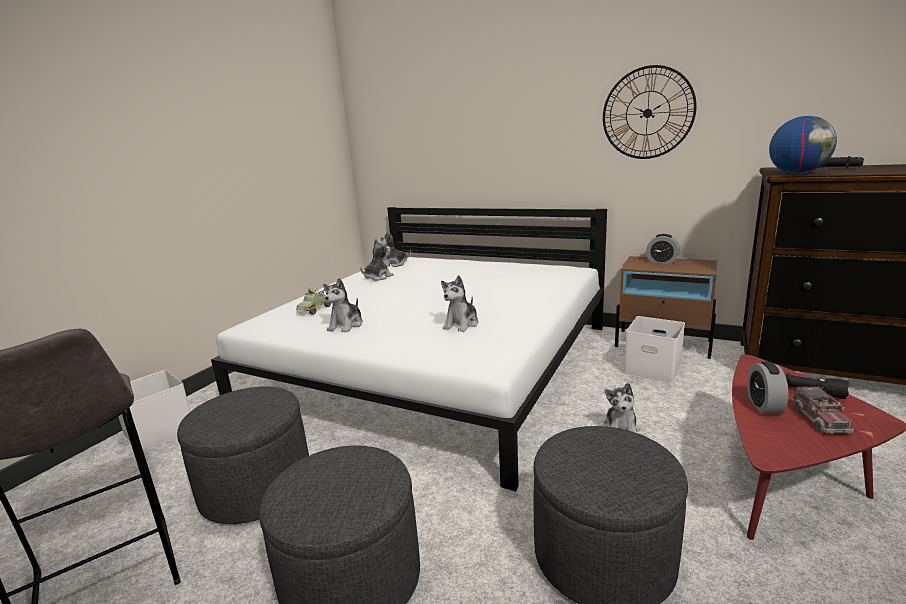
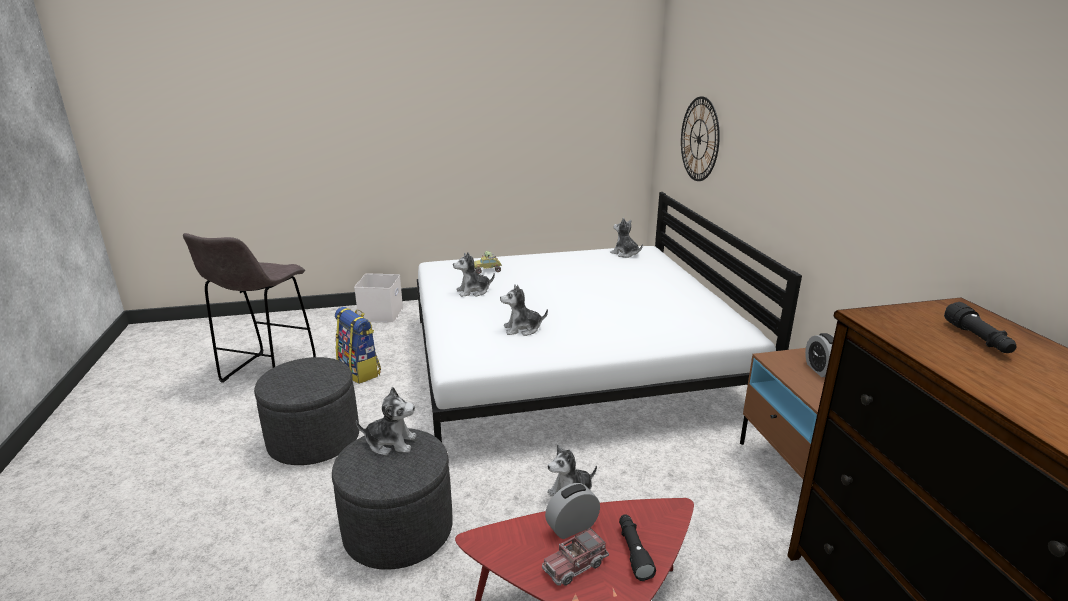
camera: 50 degrees right, 5 degrees up
(256, 488) = (360, 371): grey ottoman -> backpack
(378, 277) = (583, 261): plush toy -> plush toy (391, 443)
(647, 113) = (865, 166): wall clock -> wall clock (699, 139)
(653, 369) = (719, 482): white storage box -> none
(797, 173) = (886, 322): globe -> none

